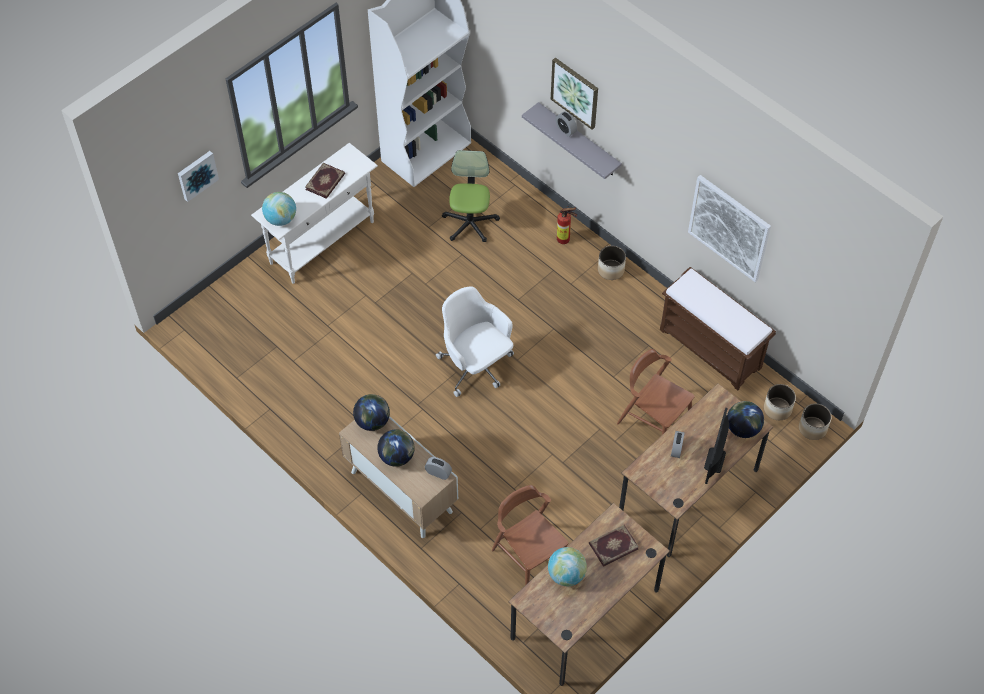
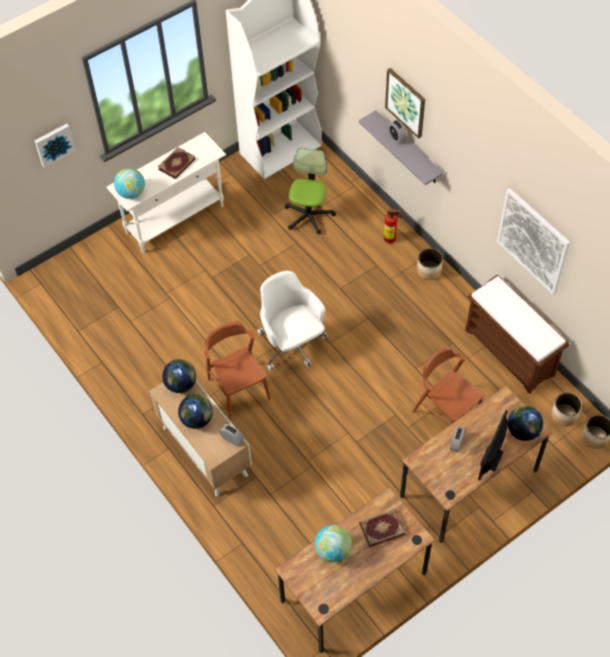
camera: 10 degrees right, 0 degrees up
(529, 557) = (311, 527): brown chair -> brown chair (238, 389)

